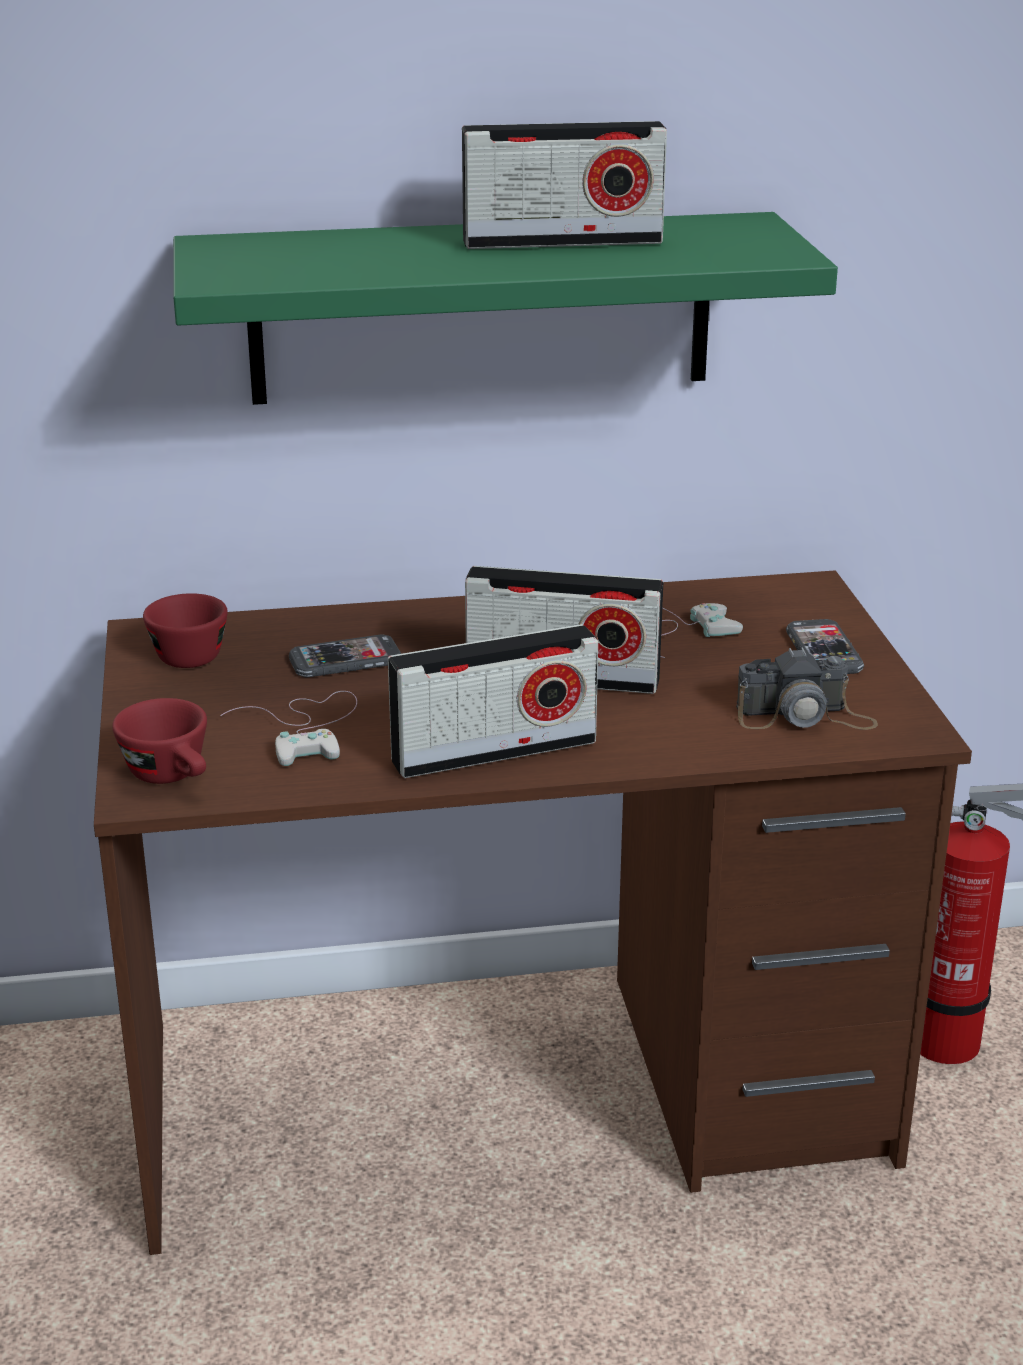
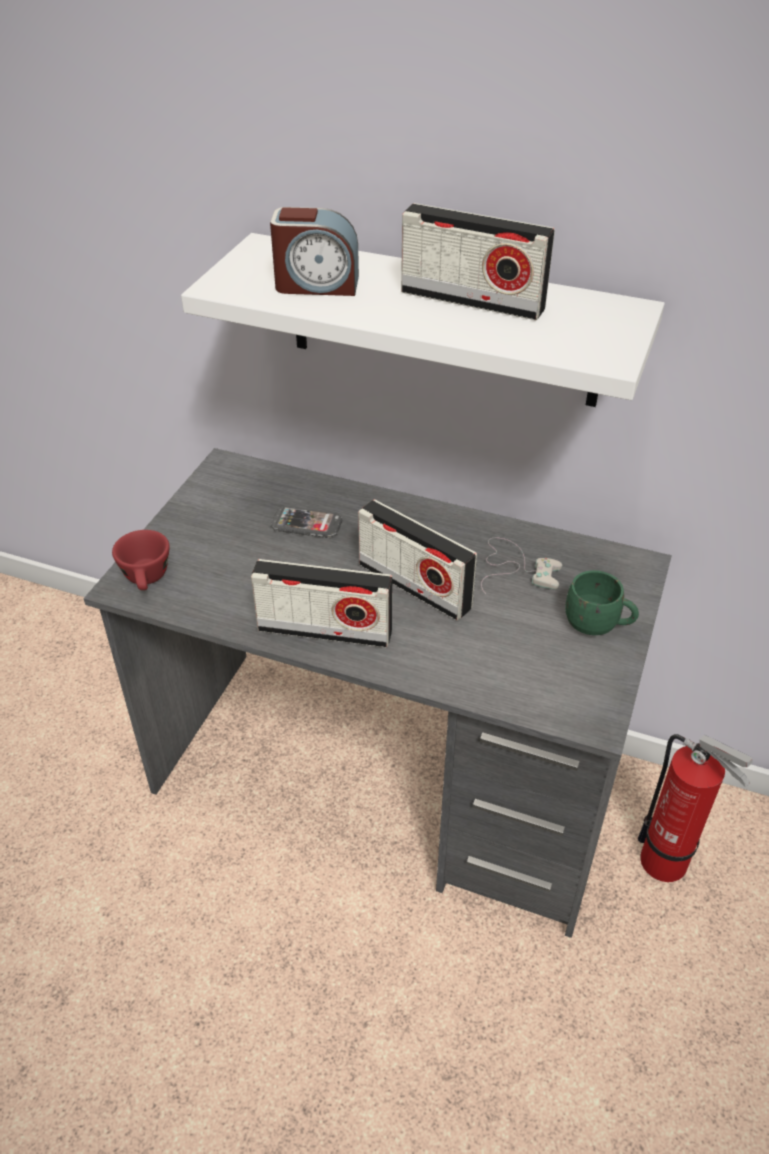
camera: 30 degrees right, 15 degrees up
(187, 653) = (231, 487): red cup -> none
(307, 729) = (242, 570): white game controller -> none
(347, 260) = (316, 285): none -> alarm clock
(481, 308) = (443, 321): green shelf -> white shelf
(511, 1097) = (386, 781): brown desk -> grey desk
(805, 716) = (535, 678): camera -> none
(823, 651) = (598, 625): phone -> green mug

